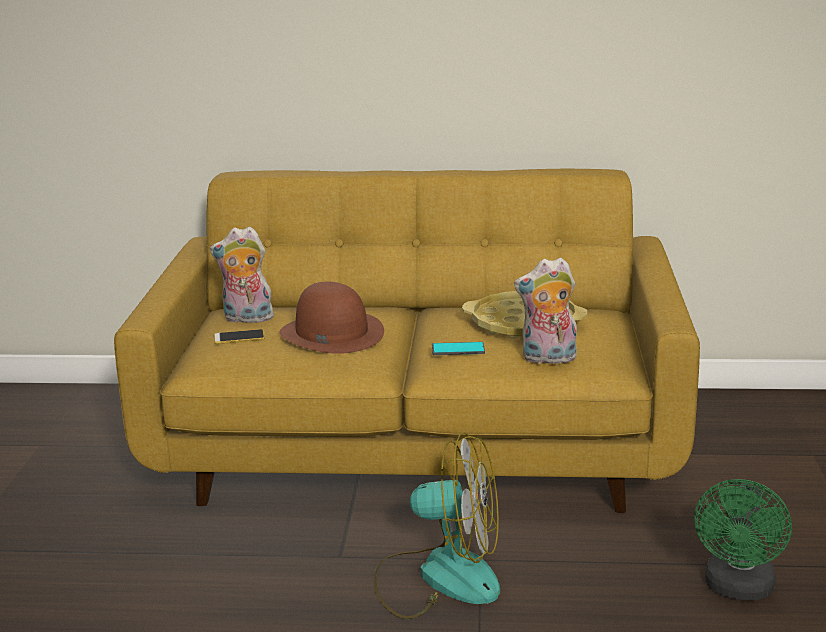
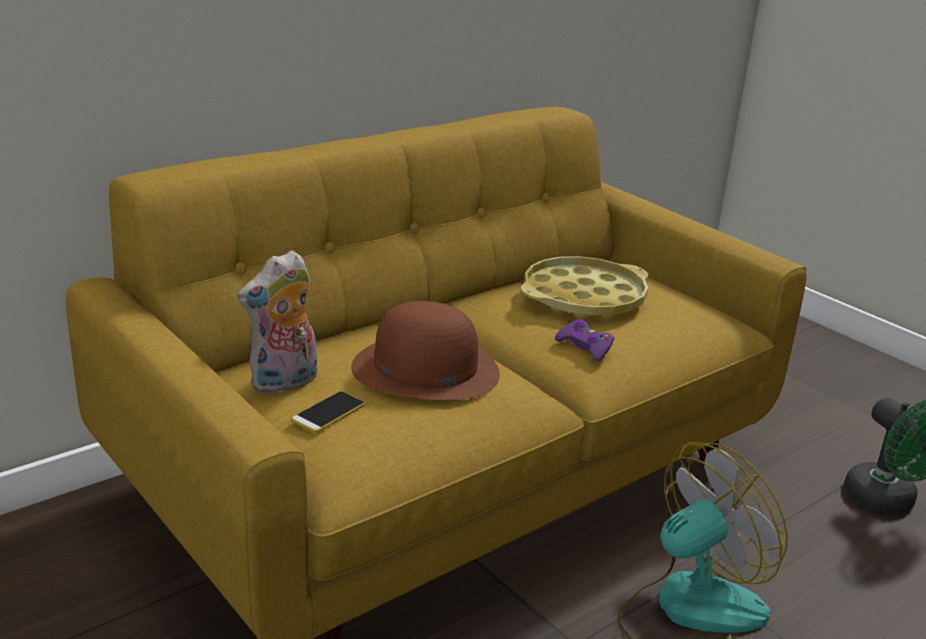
camera: 45 degrees left, 5 degrees up
(458, 350) = (585, 347): phone -> purple game controller
(548, 359) = (674, 330): plush toy -> none

